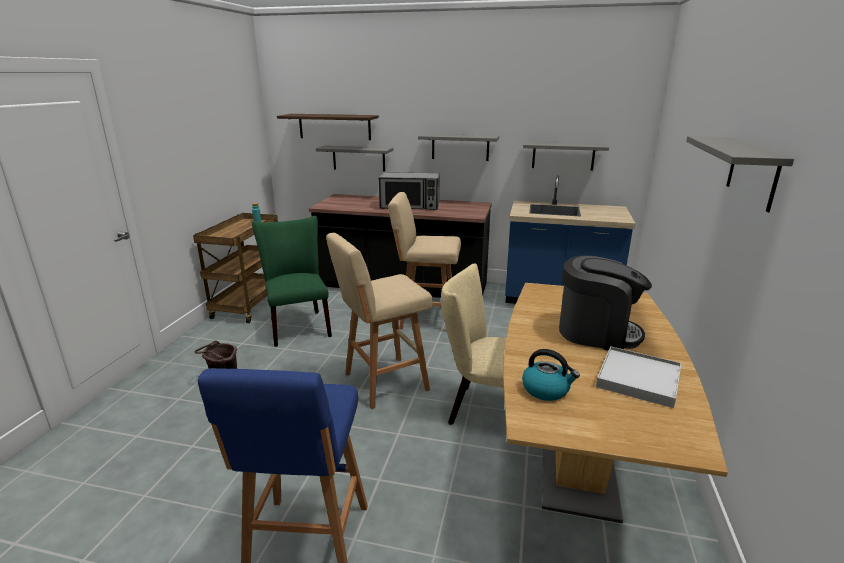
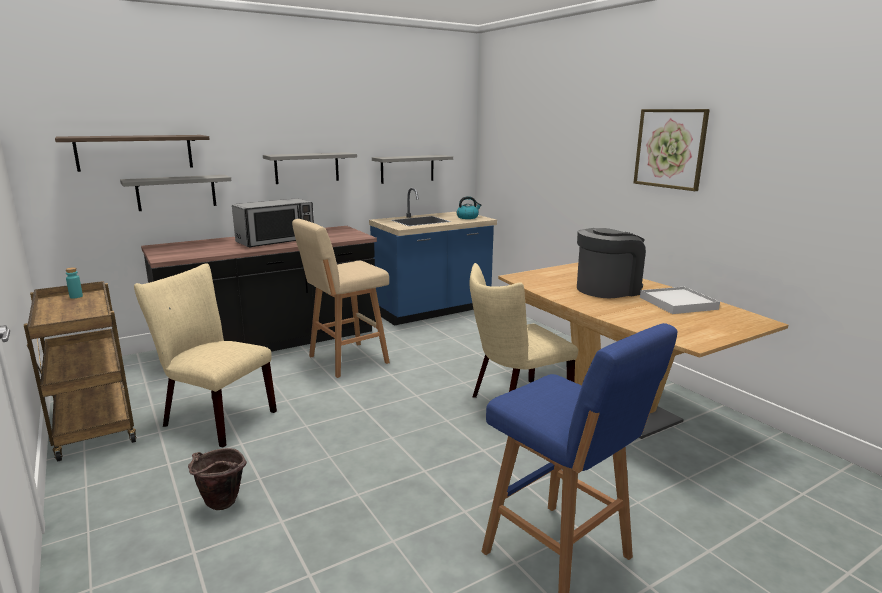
camera: 45 degrees left, 5 degrees down
(298, 325) = (214, 418): green chair -> beige chair
(383, 383) = (403, 423): beige stool -> none
(546, 390) = (658, 324): kettle -> kettle (467, 217)
(752, 172) = (670, 148): grey shelf -> picture

